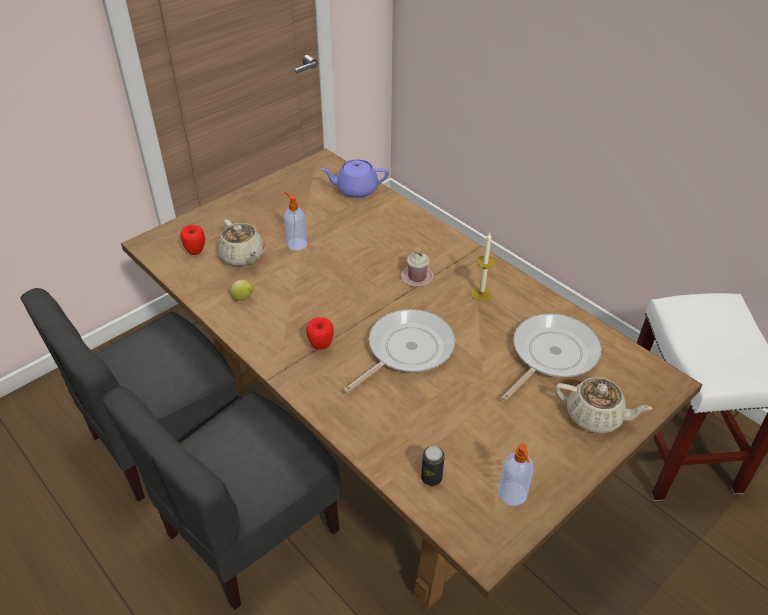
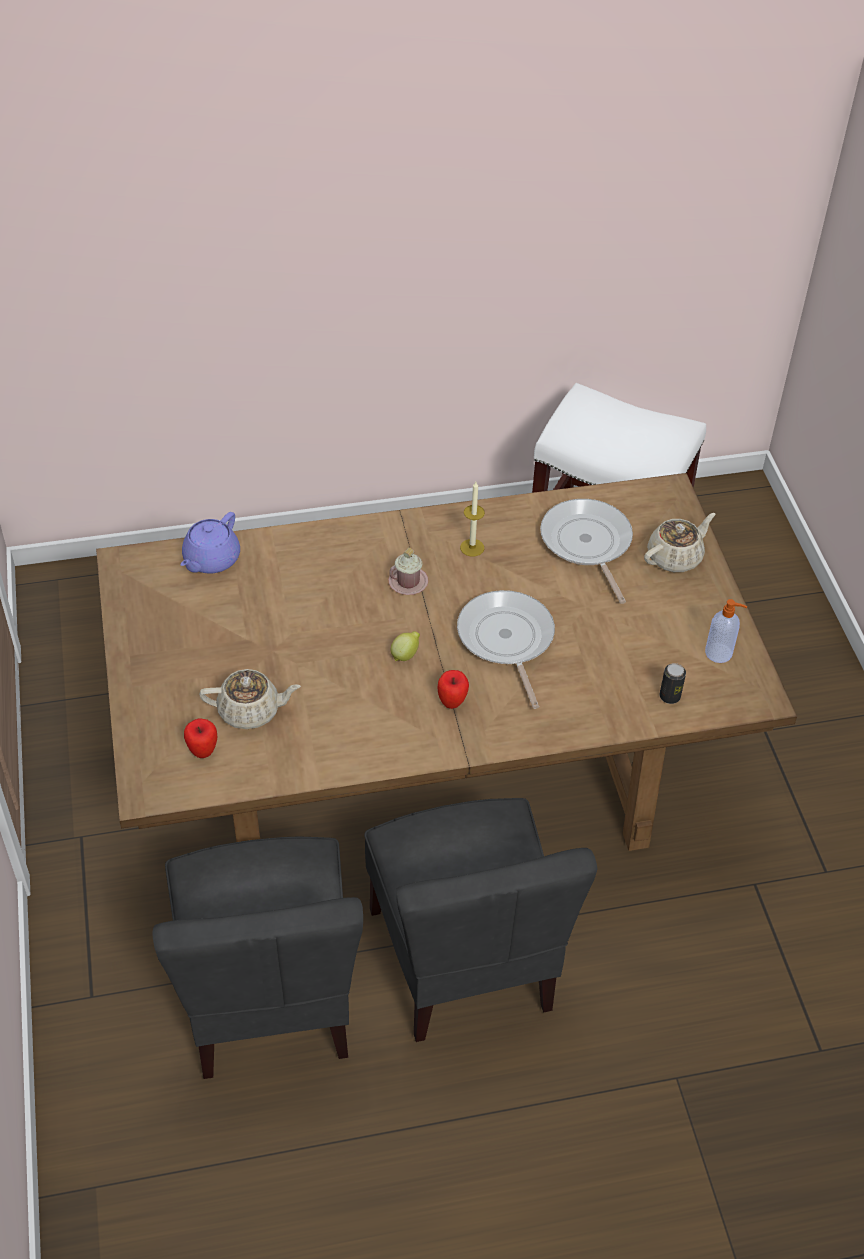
camera: 60 degrees left, 5 degrees up
(244, 298) = (327, 737): lemon -> lemon (405, 655)
(296, 244) = (268, 654): soap dispenser -> none

